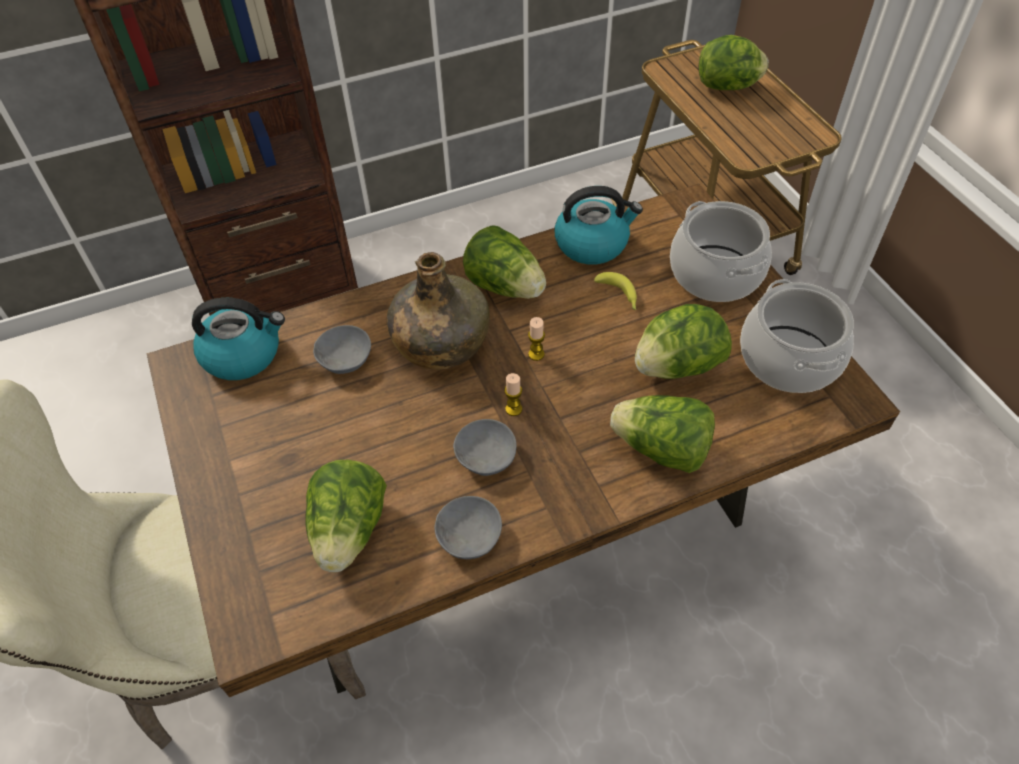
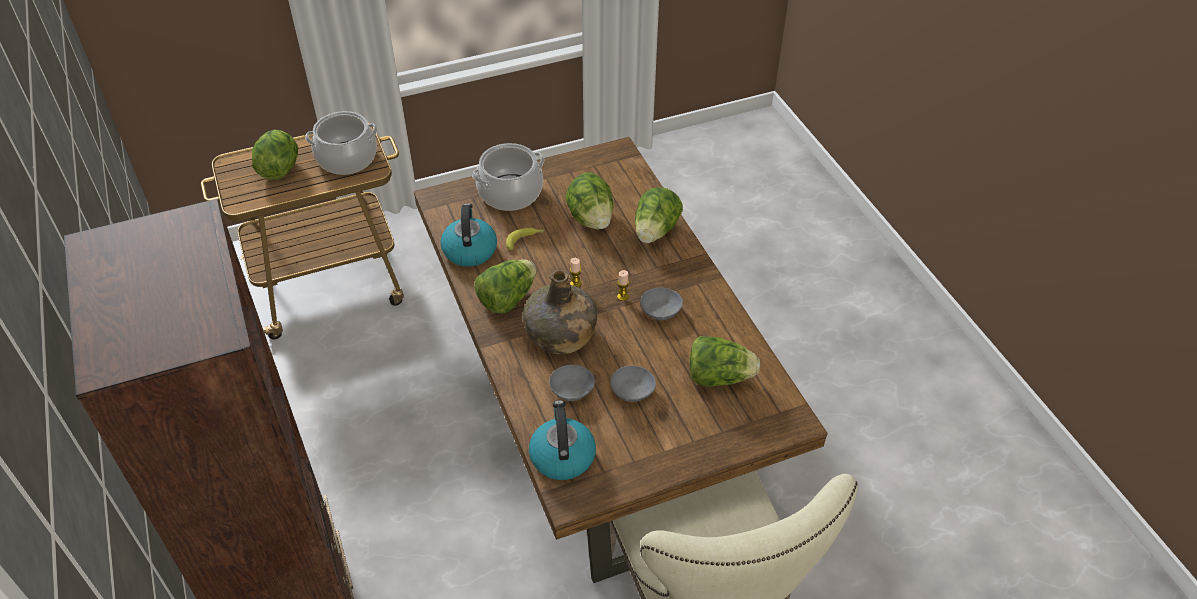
camera: 90 degrees left, 5 degrees down
(471, 537) = (720, 318): grey bowl -> grey bowl (633, 390)
(790, 359) = (588, 171): cooking pot -> cooking pot (347, 158)

